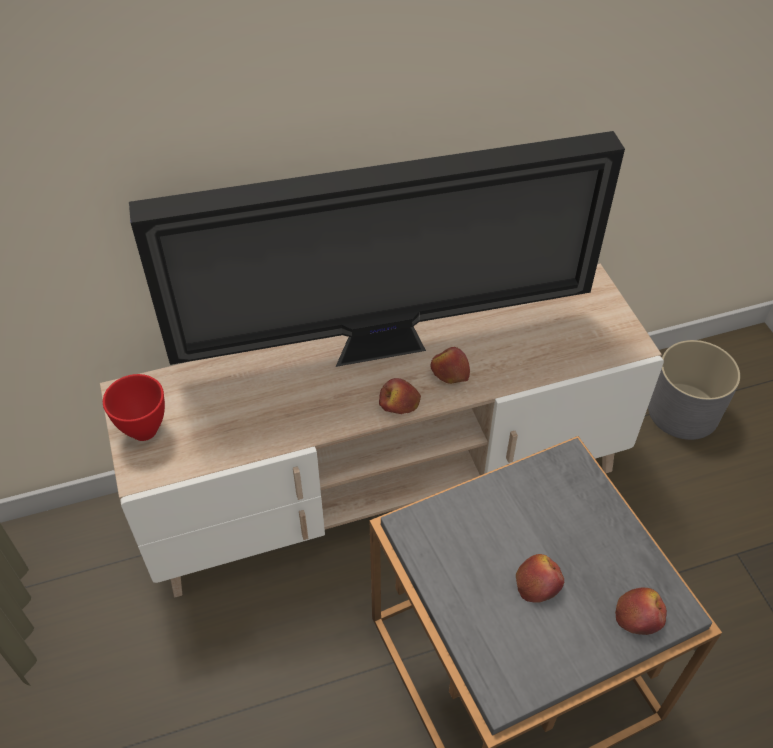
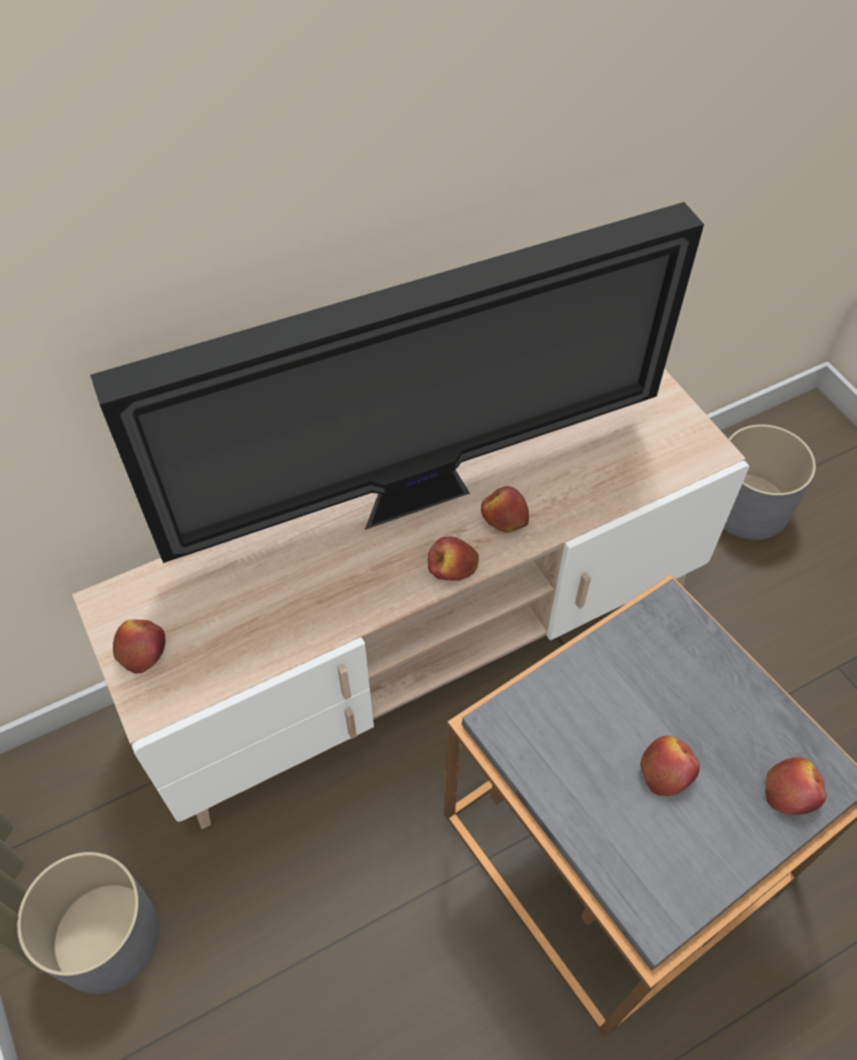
camera: 10 degrees left, 5 degrees up
(83, 667) = (107, 936): none -> grey planter
(142, 430) = (141, 649): red bowl -> apple

